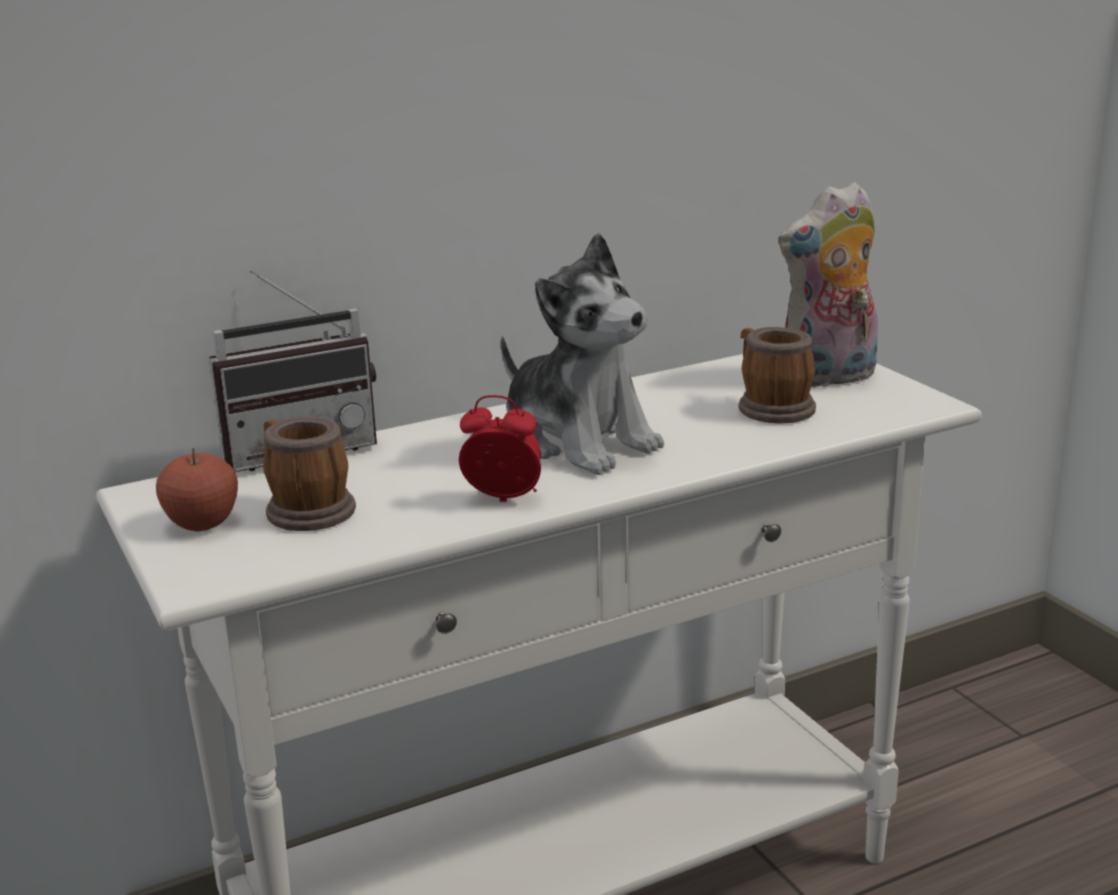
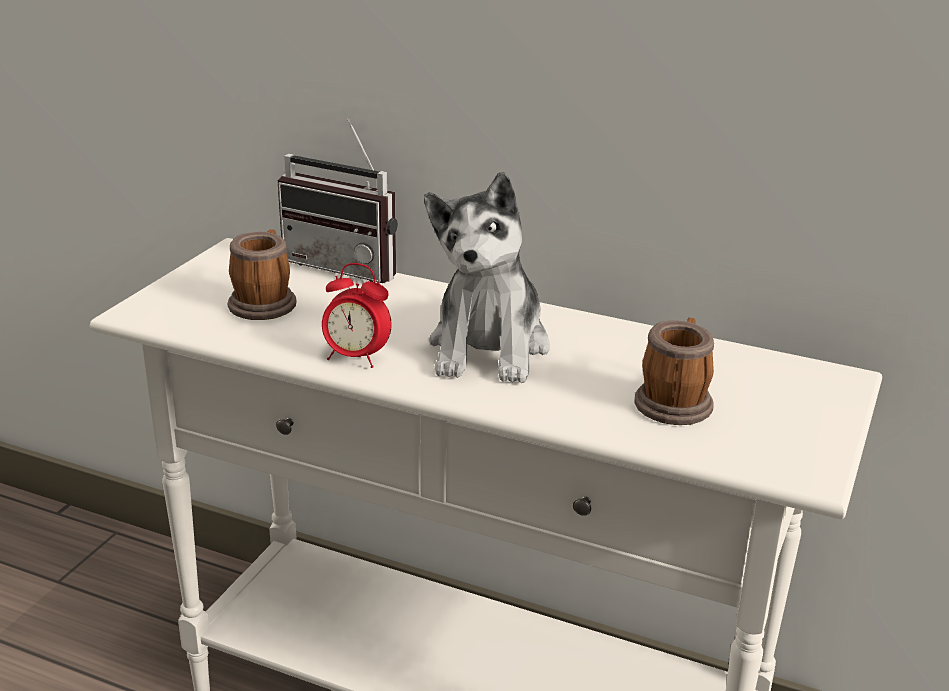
camera: 50 degrees right, 5 degrees up
(202, 524) = (210, 282): apple -> none
(504, 499) = (356, 358): alarm clock -> alarm clock turned 135 degrees clockwise
(829, 378) = (785, 406): plush toy -> none

